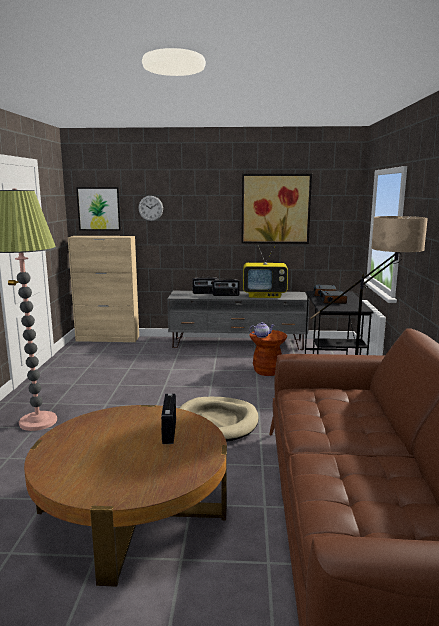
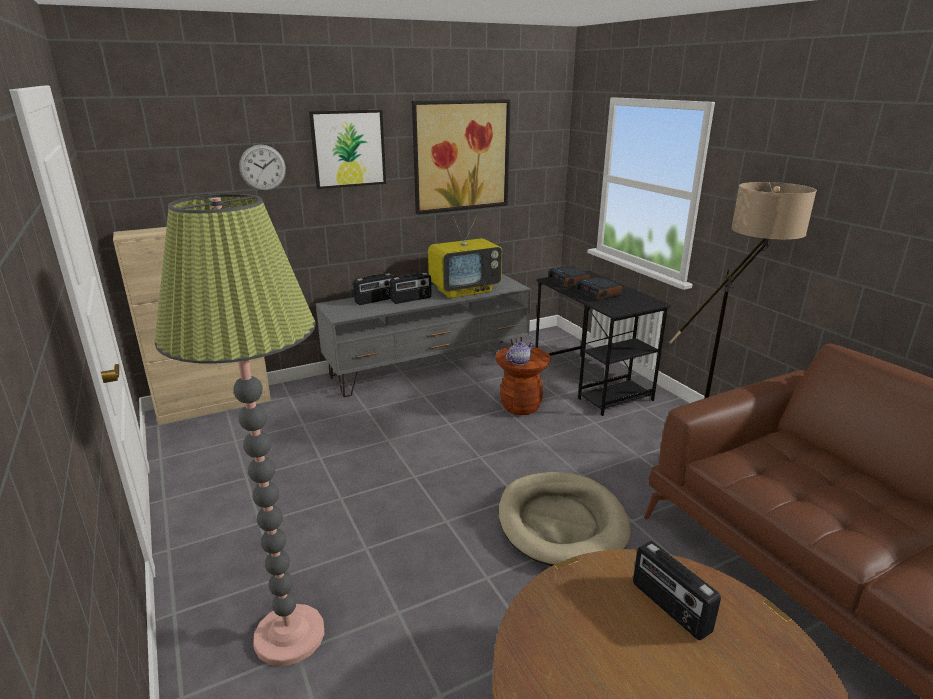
camera: 30 degrees left, 10 degrees up
(99, 209) = (160, 175): picture -> picture (348, 149)

